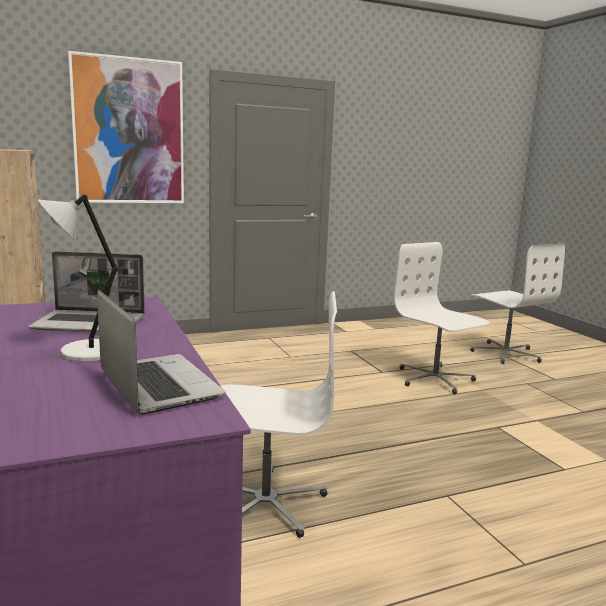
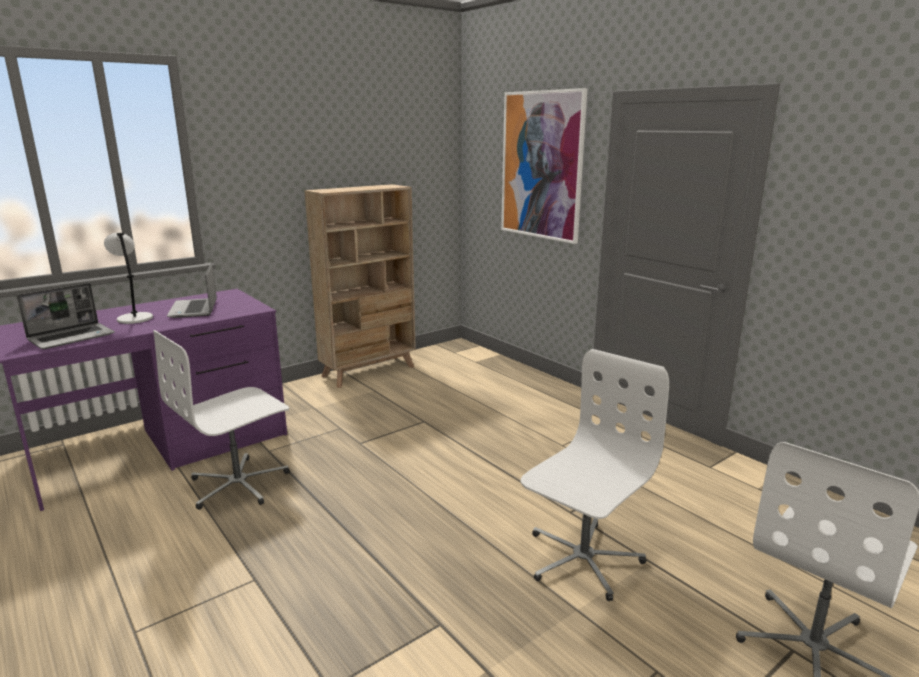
camera: 75 degrees right, 5 degrees up
(265, 503) = (239, 484): white office chair -> white office chair turned 60 degrees clockwise

